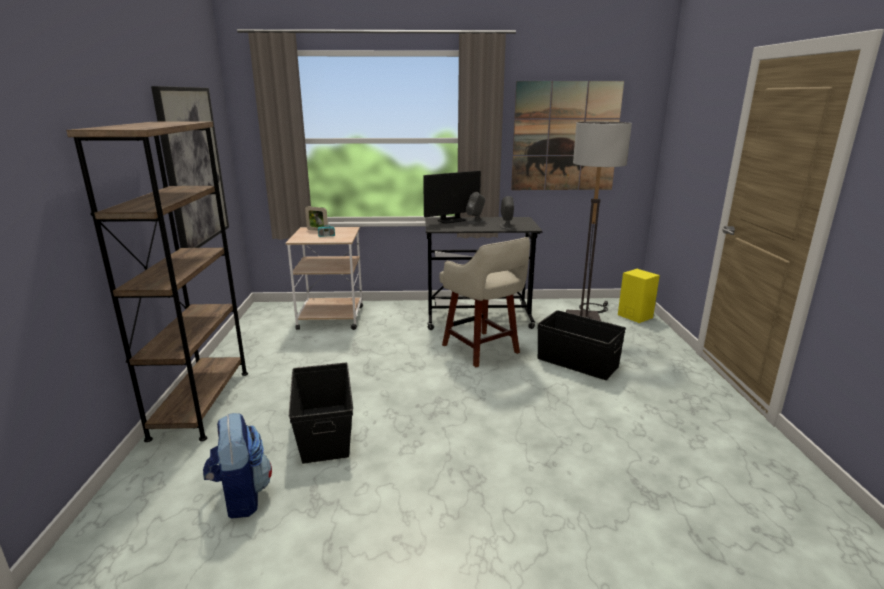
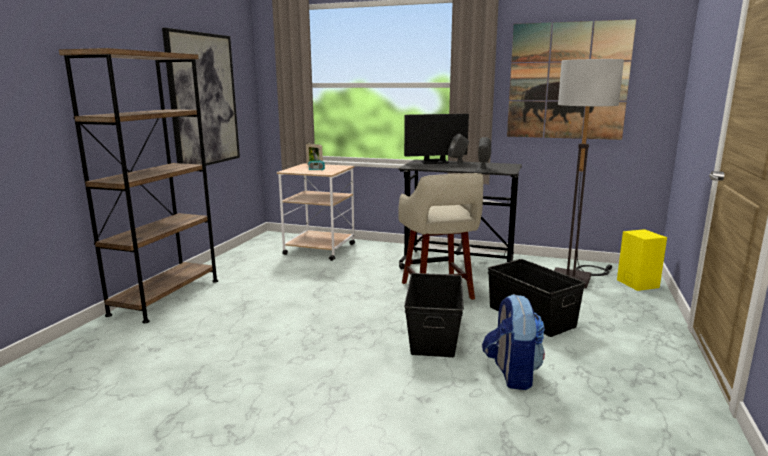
camera: 20 degrees right, 5 degrees down
(241, 496) = (137, 367): backpack -> backpack (511, 374)
(324, 432) = (240, 333): black storage box -> black storage box (433, 334)

